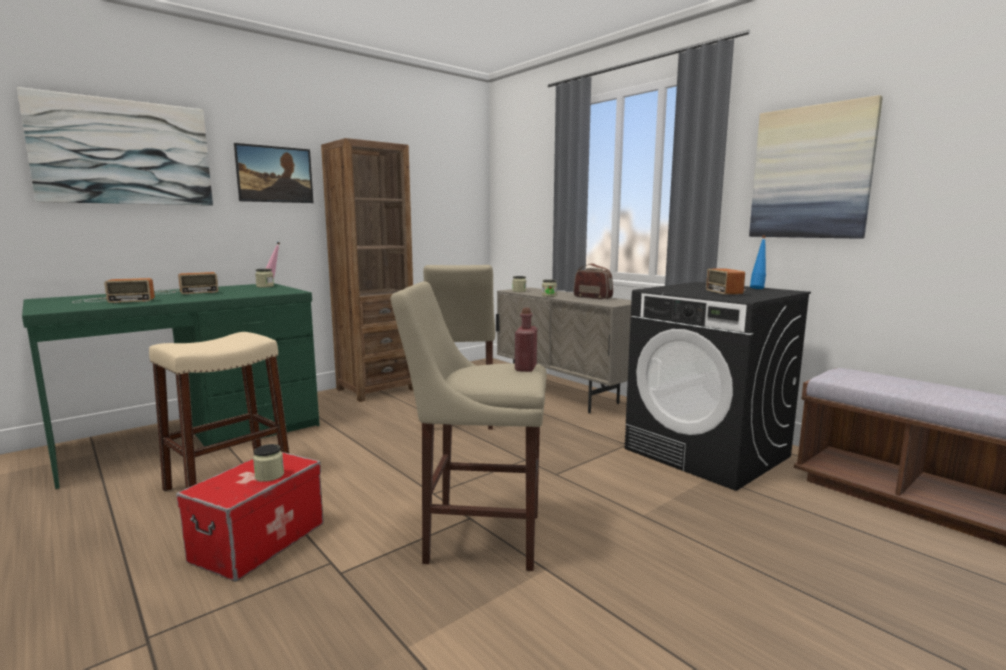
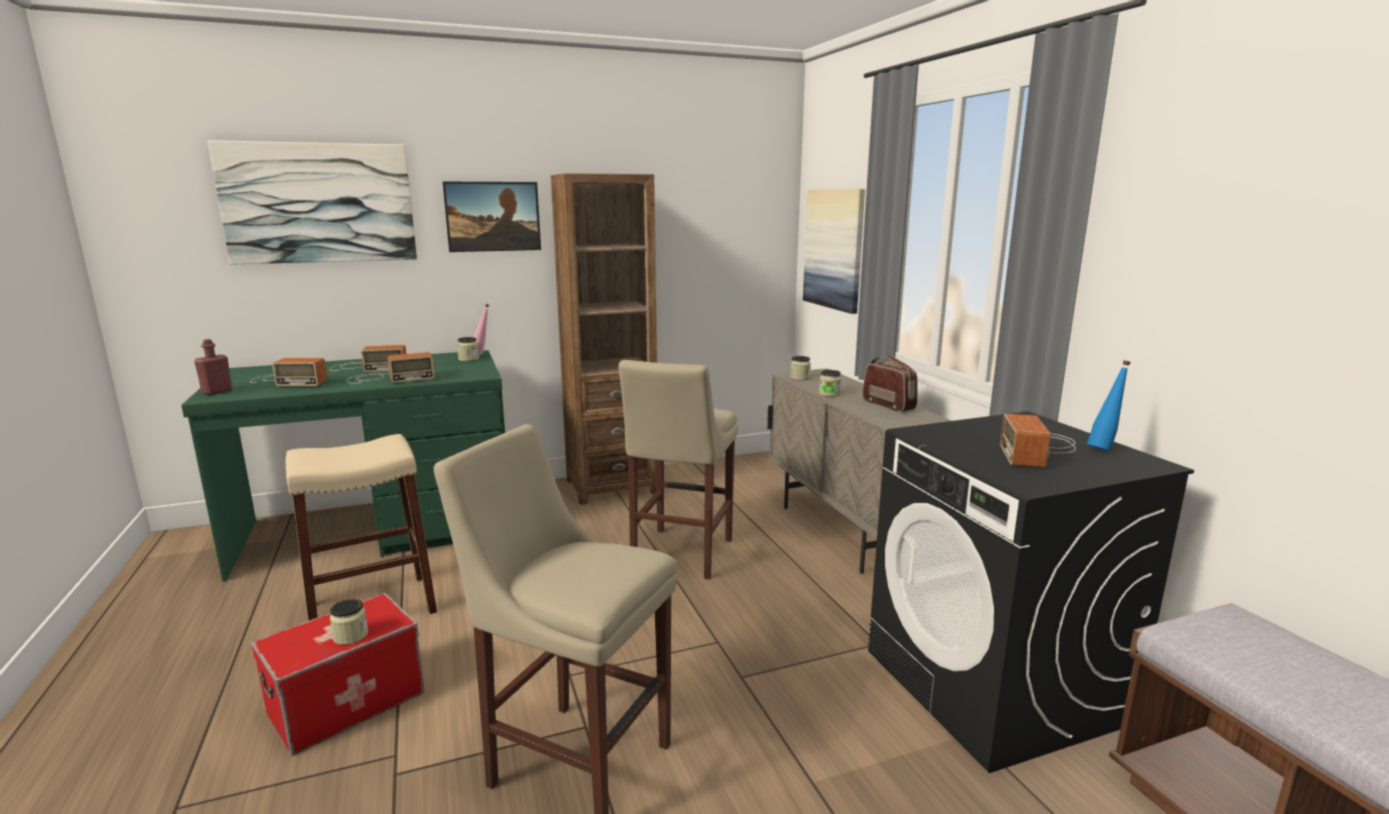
camera: 20 degrees right, 5 degrees up
(211, 296) = (388, 378): none -> radio
(525, 368) = (630, 565): red bottle -> red bottle (217, 391)
(811, 173) = (1231, 258): picture -> picture (834, 249)

